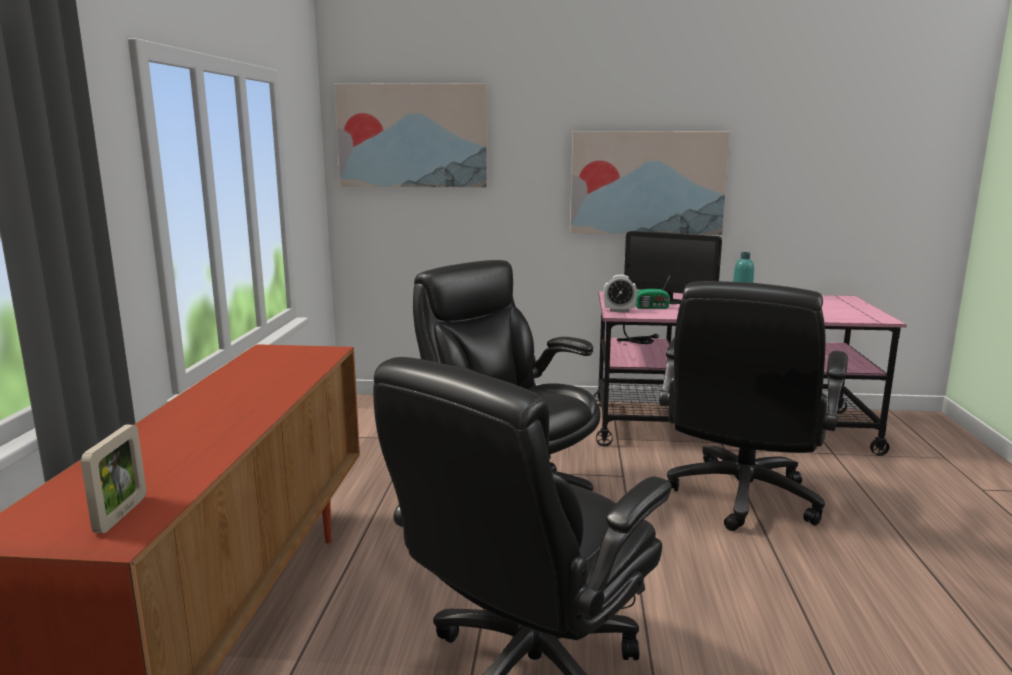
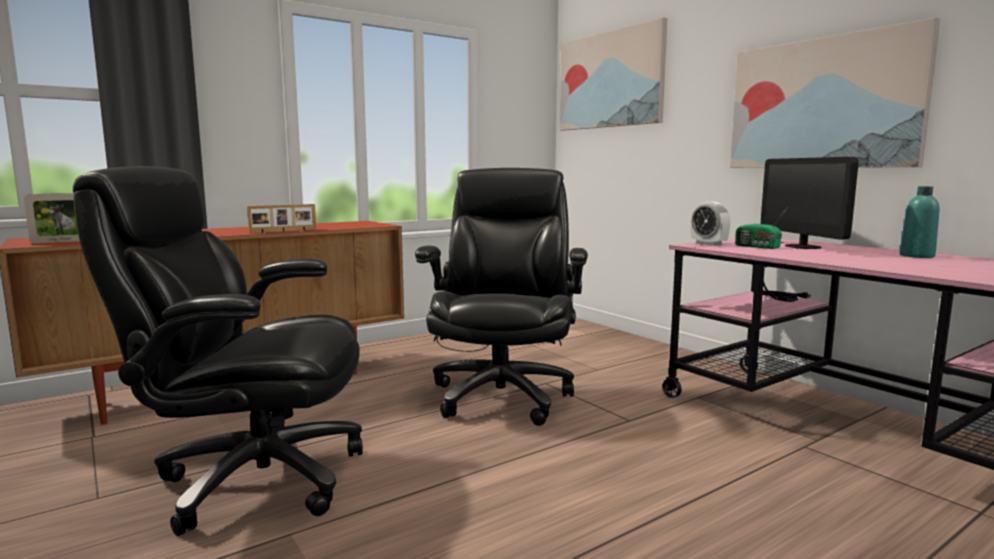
camera: 50 degrees right, 5 degrees down
(290, 392) = (283, 231): none -> picture frame
(739, 500) = (701, 485): black office chair -> none

